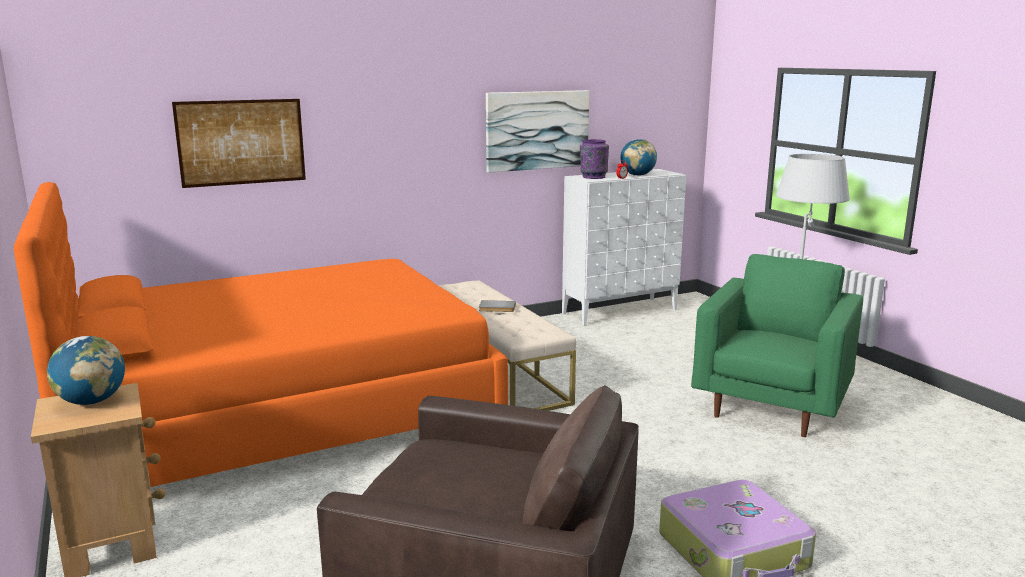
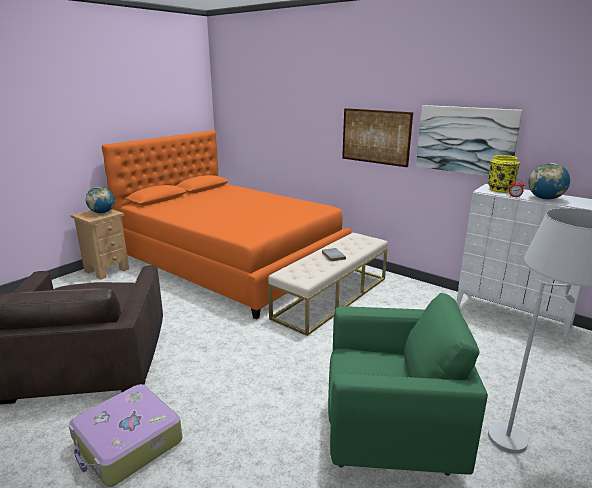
camera: 65 degrees right, 5 degrees up
(241, 142) = (282, 122): picture -> picture (375, 136)
(593, 177) = (500, 189): purple vase -> yellow vase

